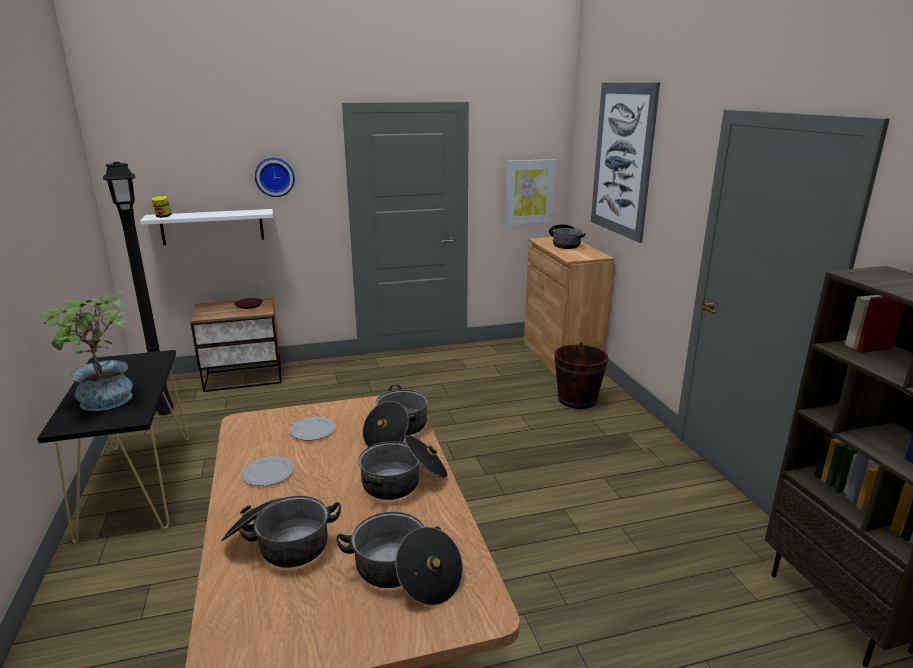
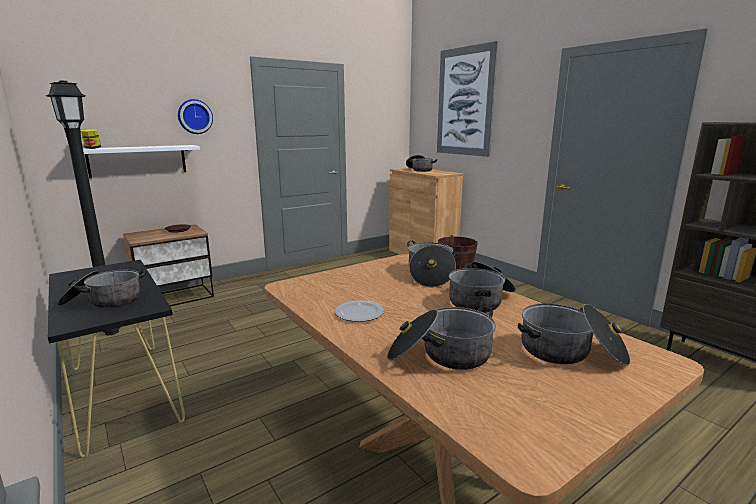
camera: 20 degrees left, 5 degrees down
(105, 403) = (104, 301): potted plant -> cooking pot
(313, 430) = (360, 283): plate -> none
(529, 192) = (385, 136): picture -> none

